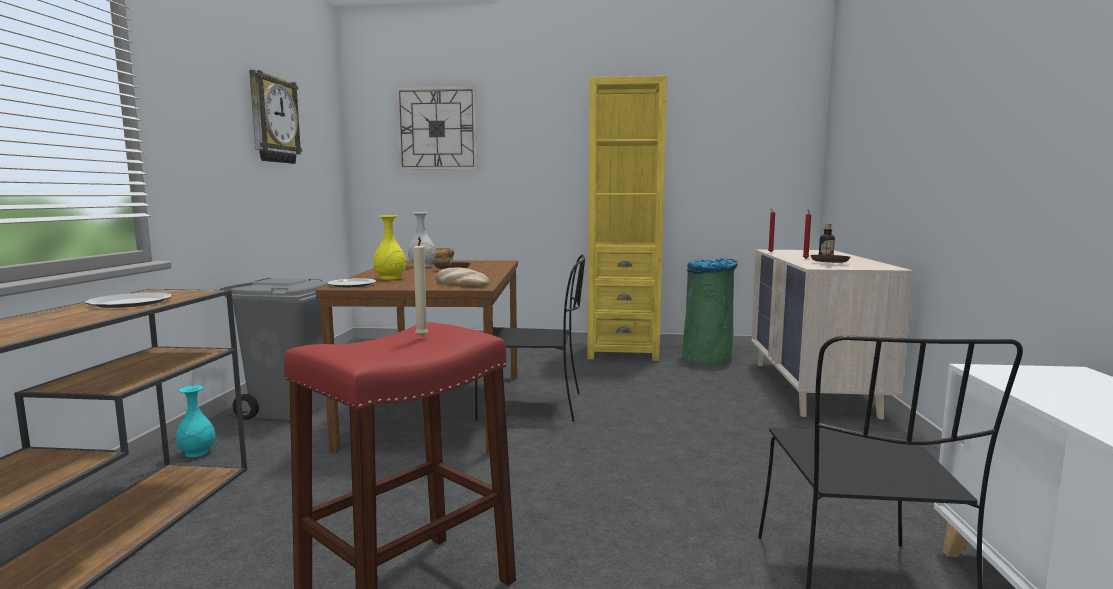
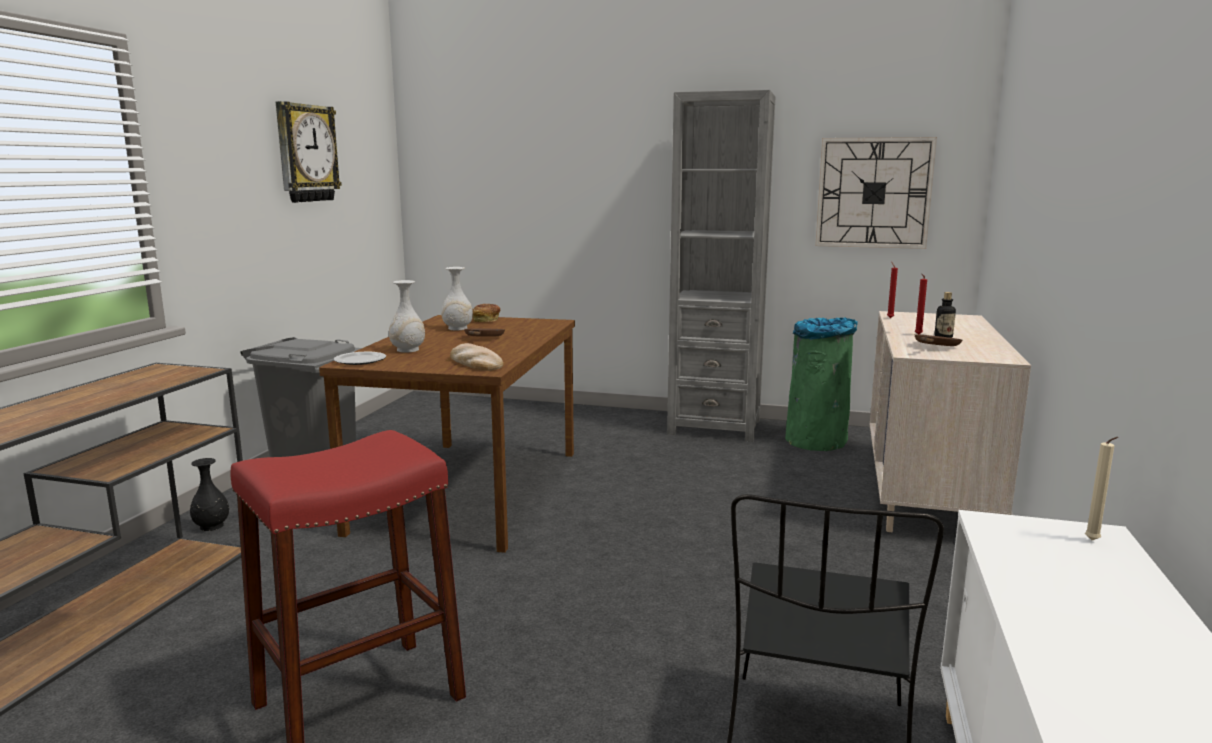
camera: 10 degrees right, 5 degrees up
(129, 303) = (126, 386): plate -> none
(196, 453) = (211, 526): turquoise vase -> black vase
(390, 278) = (408, 350): yellow vase -> white vase
(421, 337) = (365, 454): beige candle -> beige candle (1093, 541)
(437, 129) = (503, 148): wall clock -> wall clock (873, 193)
(533, 407) = (574, 495): black chair -> none
(622, 352) = (714, 427): yellow bookcase -> grey bookcase

